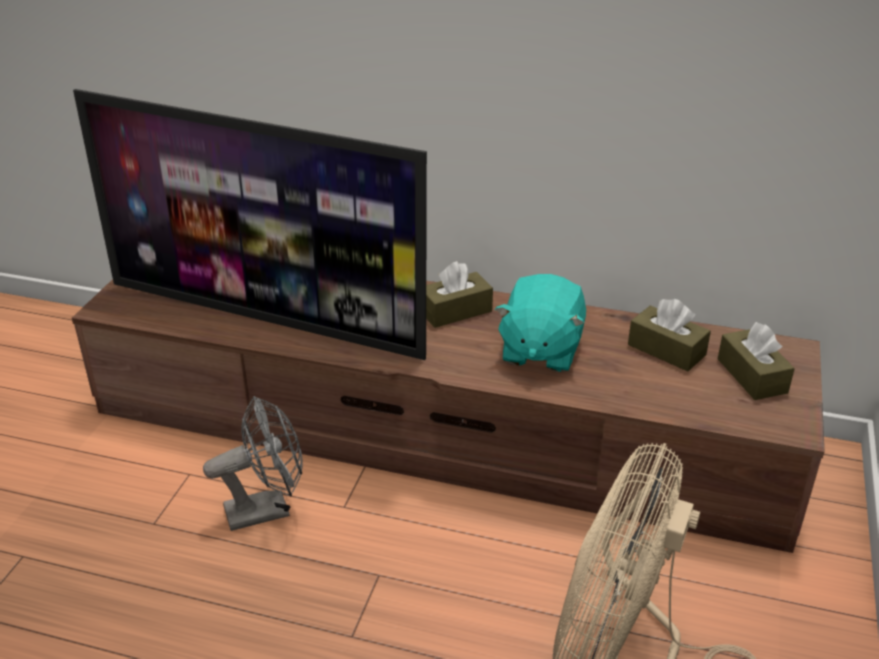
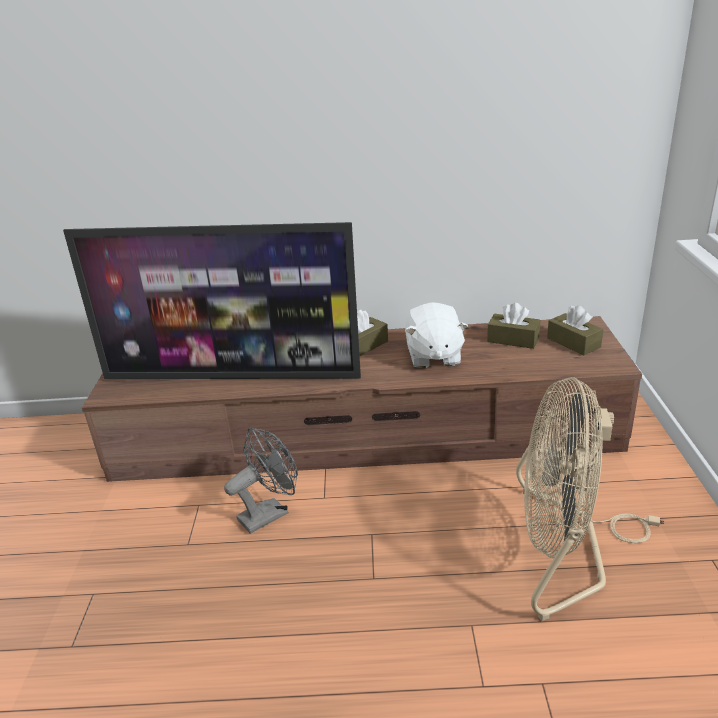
camera: 15 degrees left, 5 degrees down
(539, 350) = (433, 356): turquoise plush toy -> white plush toy

